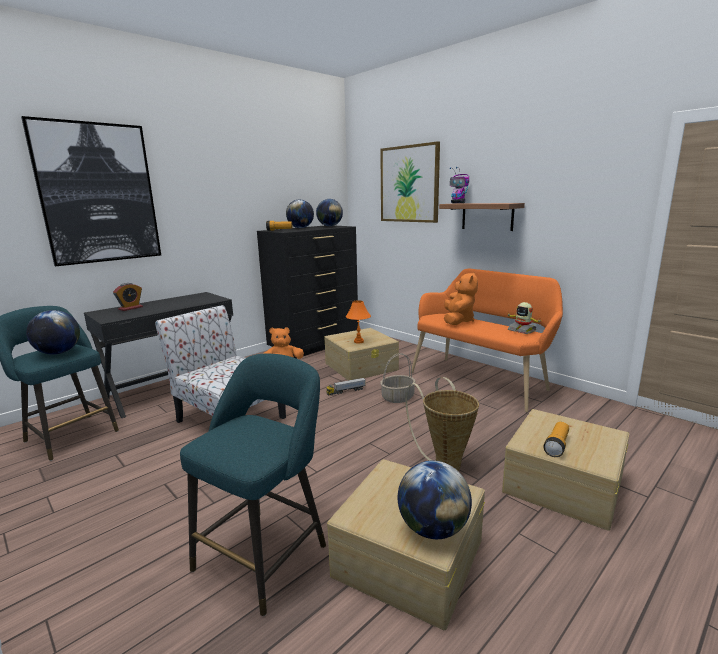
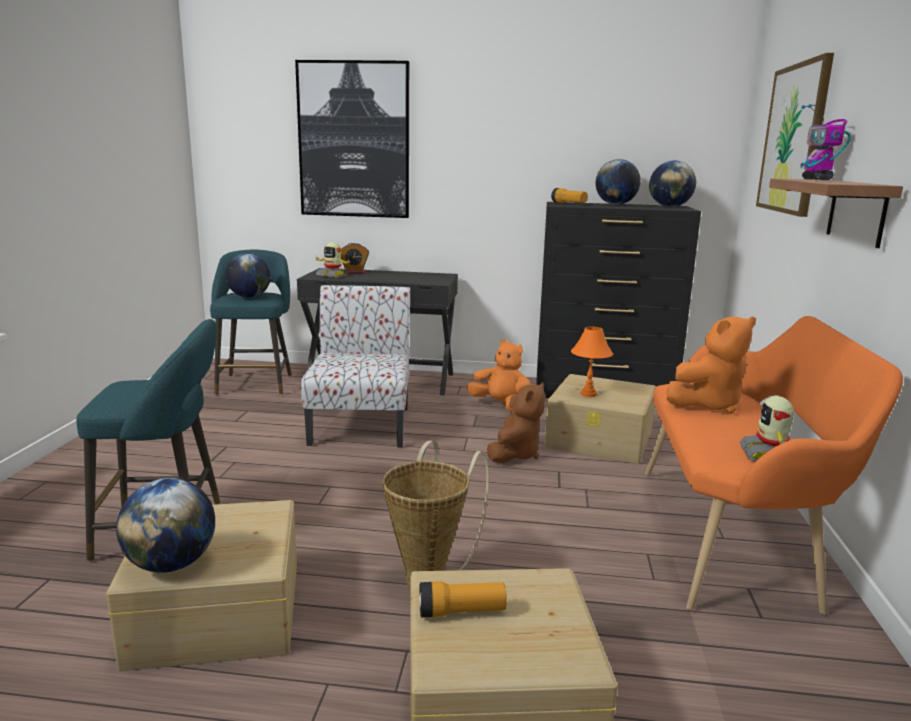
camera: 50 degrees right, 0 degrees up
(122, 314) = (332, 275): none -> toy robot
(346, 391) = (515, 454): toy truck -> brown plush toy
(398, 397) = (554, 491): basket -> none

